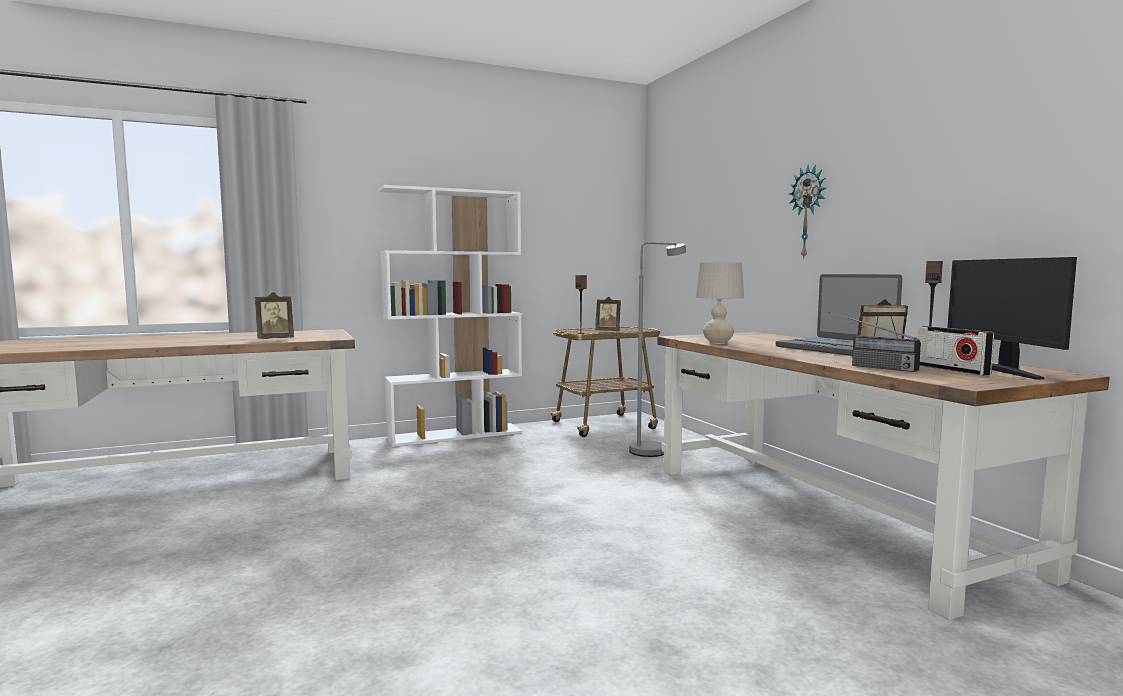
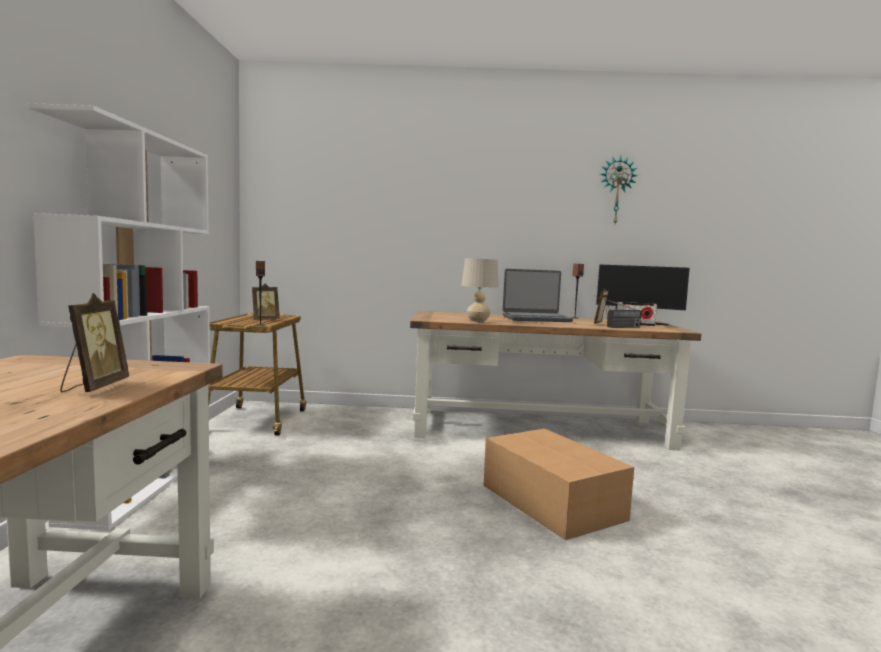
camera: 65 degrees left, 0 degrees up
(585, 547) = (551, 501): none -> cardboard box
(654, 449) = (357, 425): grey floor lamp -> none
(809, 212) = (471, 222): wall clock -> wall clock (616, 190)

